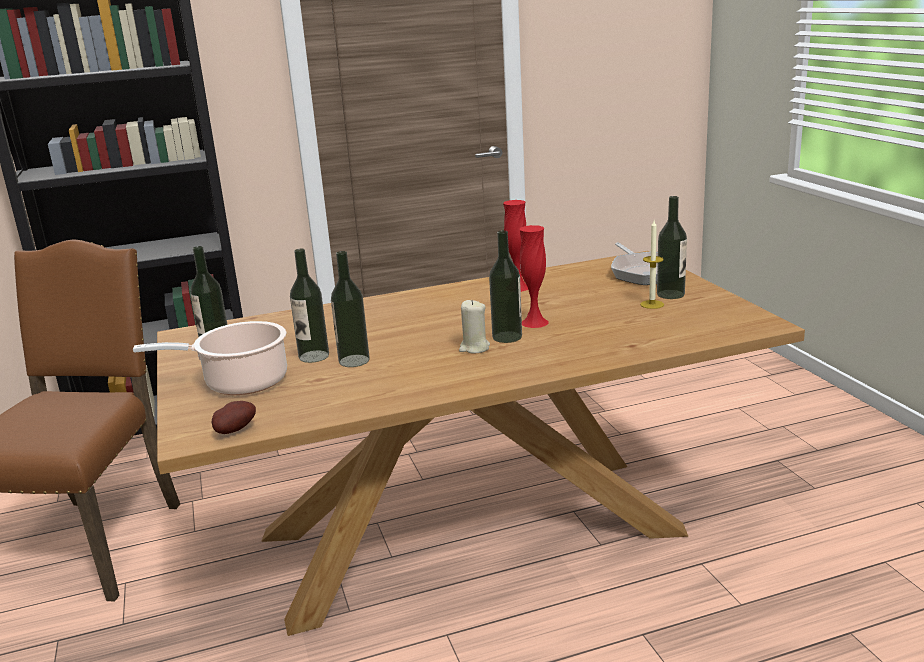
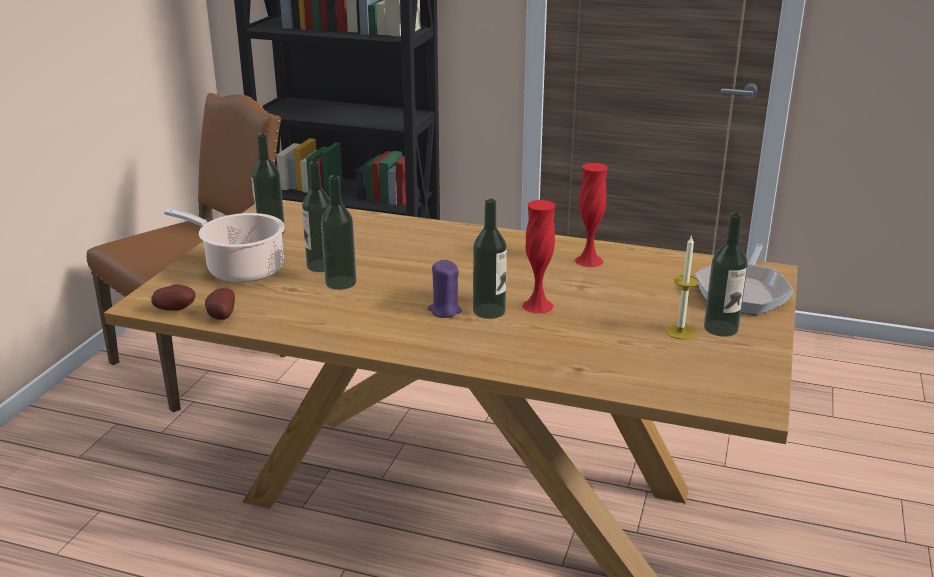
camera: 35 degrees right, 5 degrees up
(290, 419) = (221, 317): none -> potato
(474, 348) = (444, 310): beige candle -> purple candle

